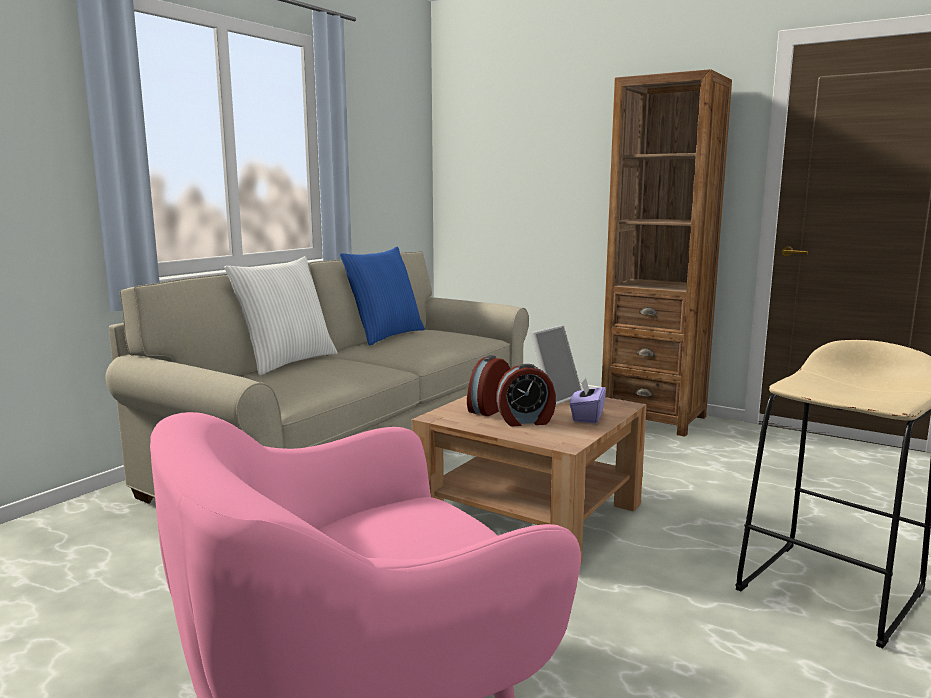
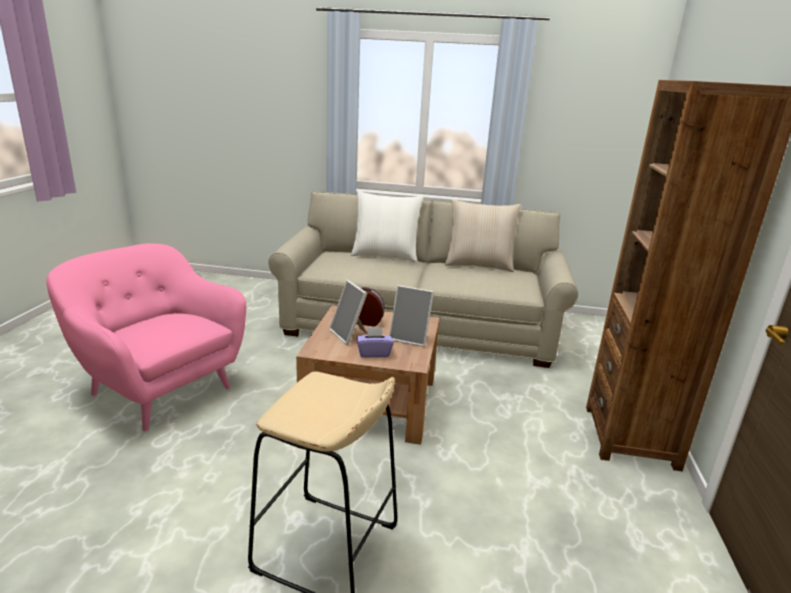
camera: 65 degrees right, 10 degrees up
(385, 336) = (479, 265): blue pillow -> beige pillow
(525, 421) = (349, 335): alarm clock -> picture frame

